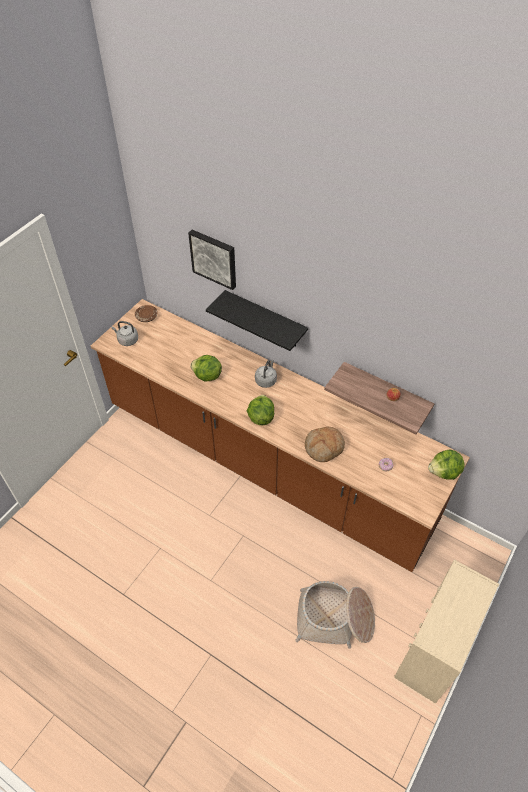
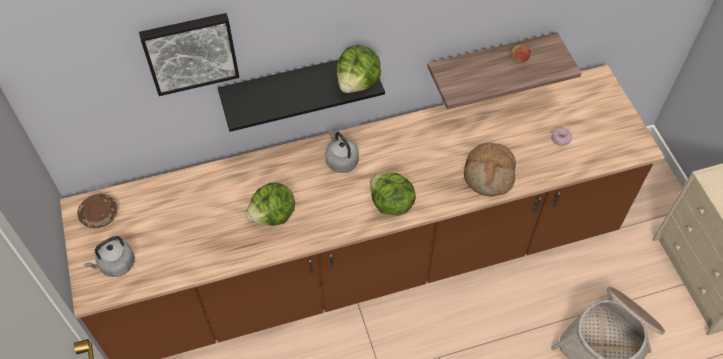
camera: 50 degrees left, 5 degrees up
(444, 472) = (609, 97): lettuce -> lettuce (358, 83)

